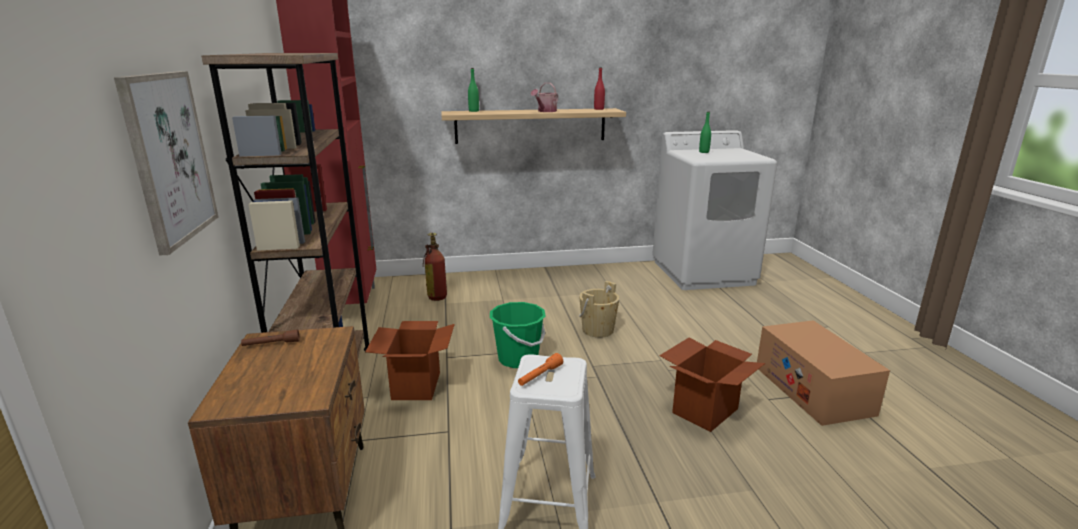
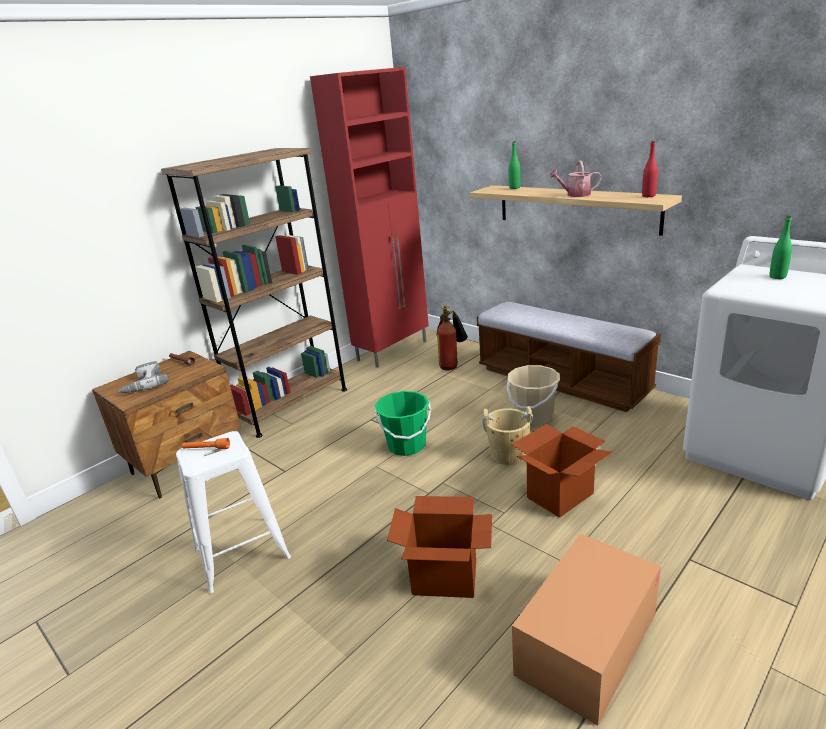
camera: 55 degrees right, 5 degrees up
(169, 158) = (106, 239): picture -> none
(274, 380) = (143, 383): none -> power drill
(416, 385) = (322, 430): cardboard box -> cardboard box (560, 495)
(541, 277) = (561, 380): none -> bench
(568, 304) = (533, 417): none -> beige bucket

